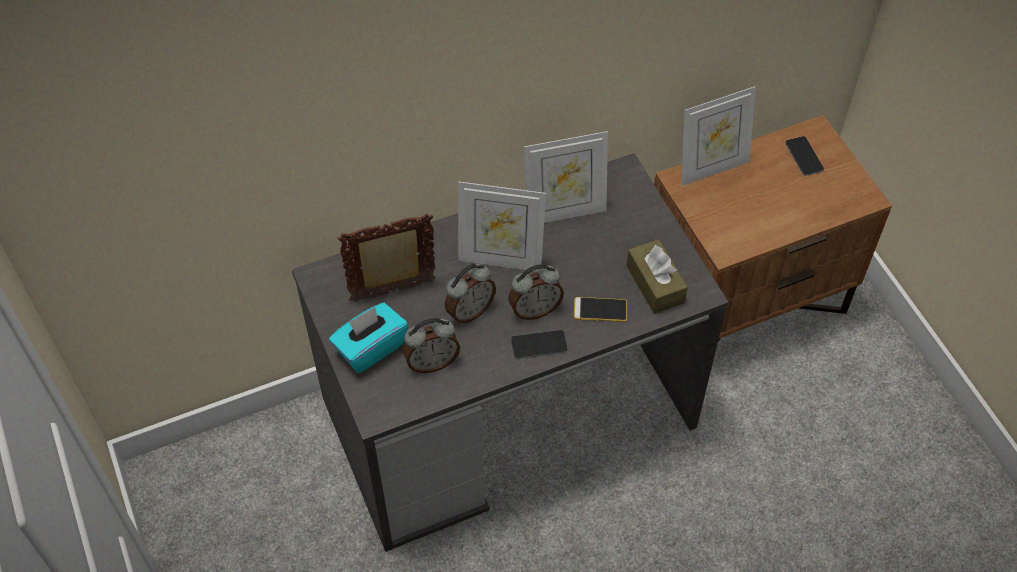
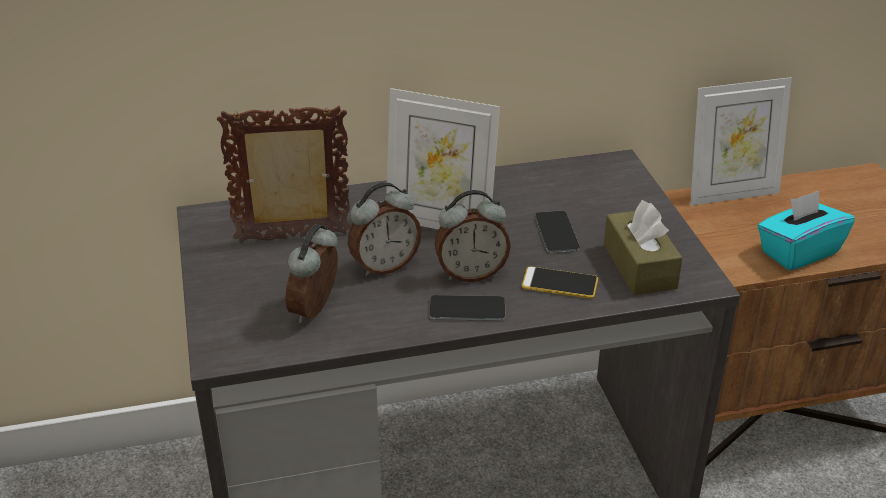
camera: 10 degrees right, 20 degrees down
(370, 348) = (241, 287): turquoise tissue box -> turquoise tissue box (798, 252)
(432, 362) = (317, 310): alarm clock -> alarm clock turned 120 degrees clockwise
(564, 211) = (533, 189): picture frame -> none
(804, 156) = (851, 195): phone -> phone (556, 232)

